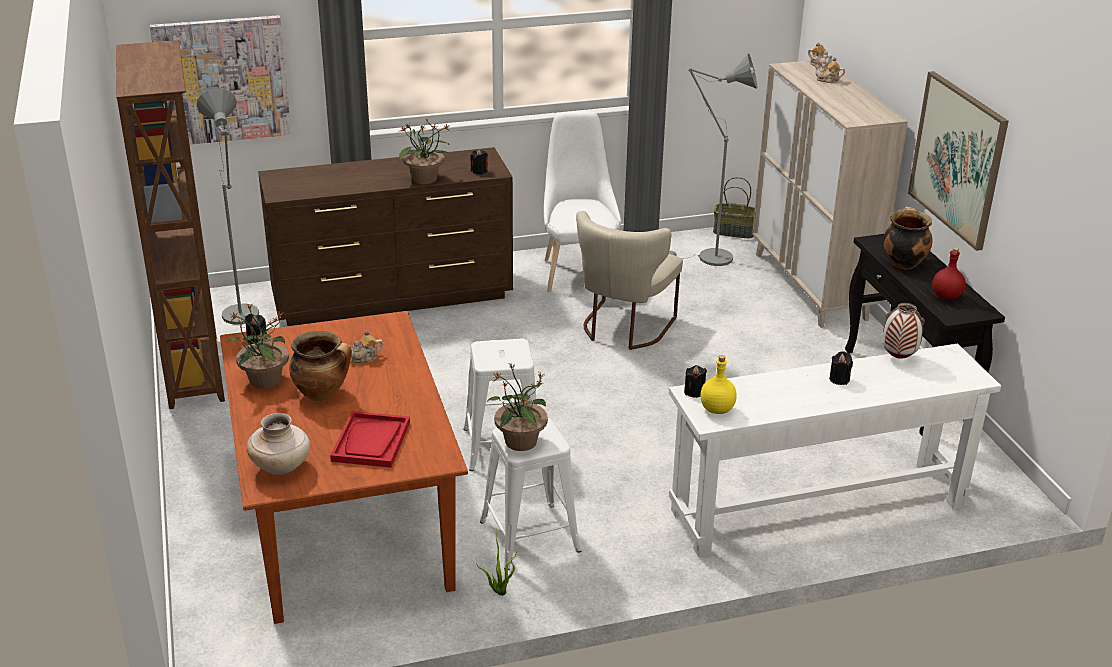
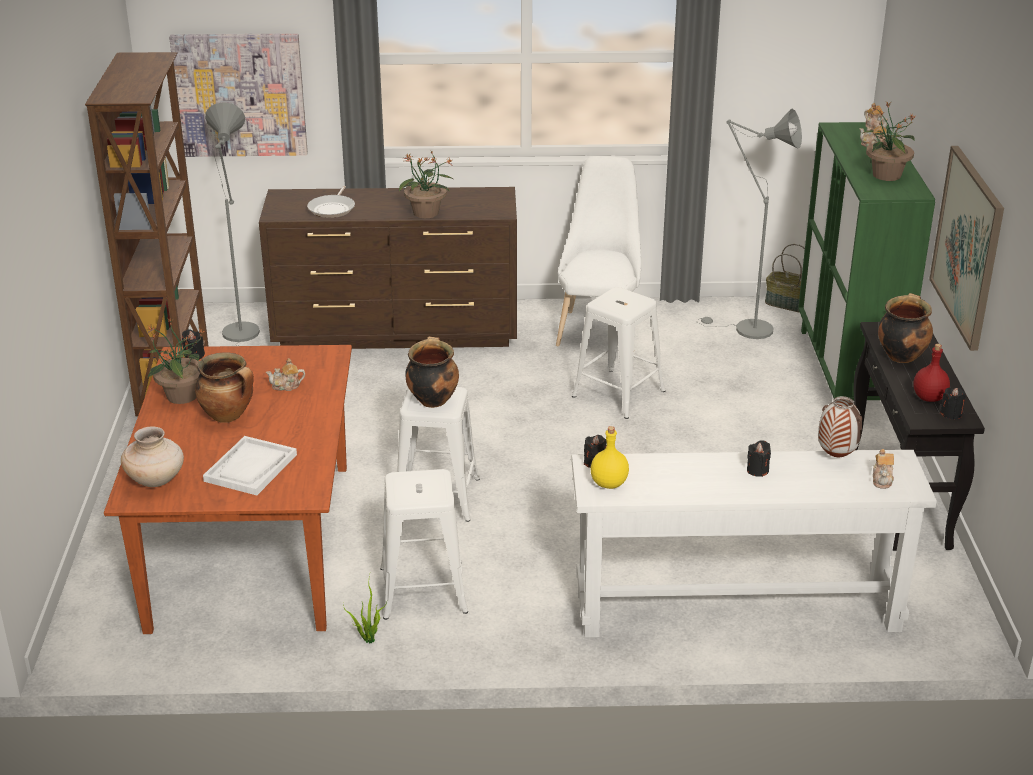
camera: 15 degrees right, 0 degrees up
(332, 183) = (332, 209): none -> frying pan
(371, 442) = (251, 468): red tray -> white tray
(479, 171) = (485, 210): black candle -> black candle (951, 414)
(500, 353) = (432, 399): none -> cooking pot
(520, 442) = (406, 490): potted plant -> potted plant (886, 175)
(623, 329) = (618, 393): beige chair -> white stool
(810, 286) = (845, 372): beige cabinet -> green cabinet
(947, 373) = (882, 479): none -> teapot

